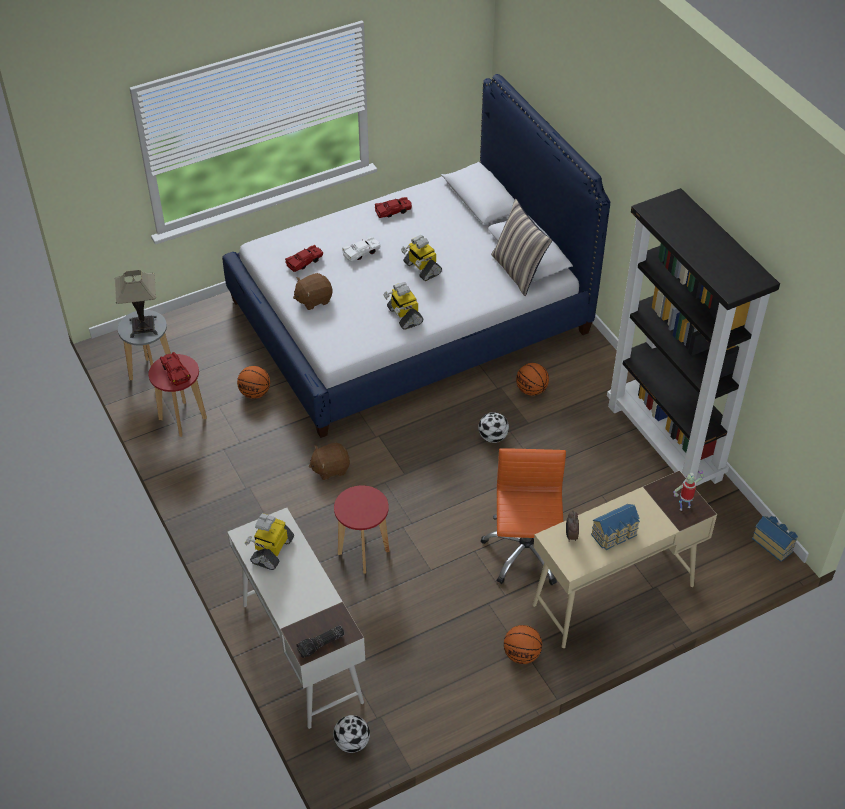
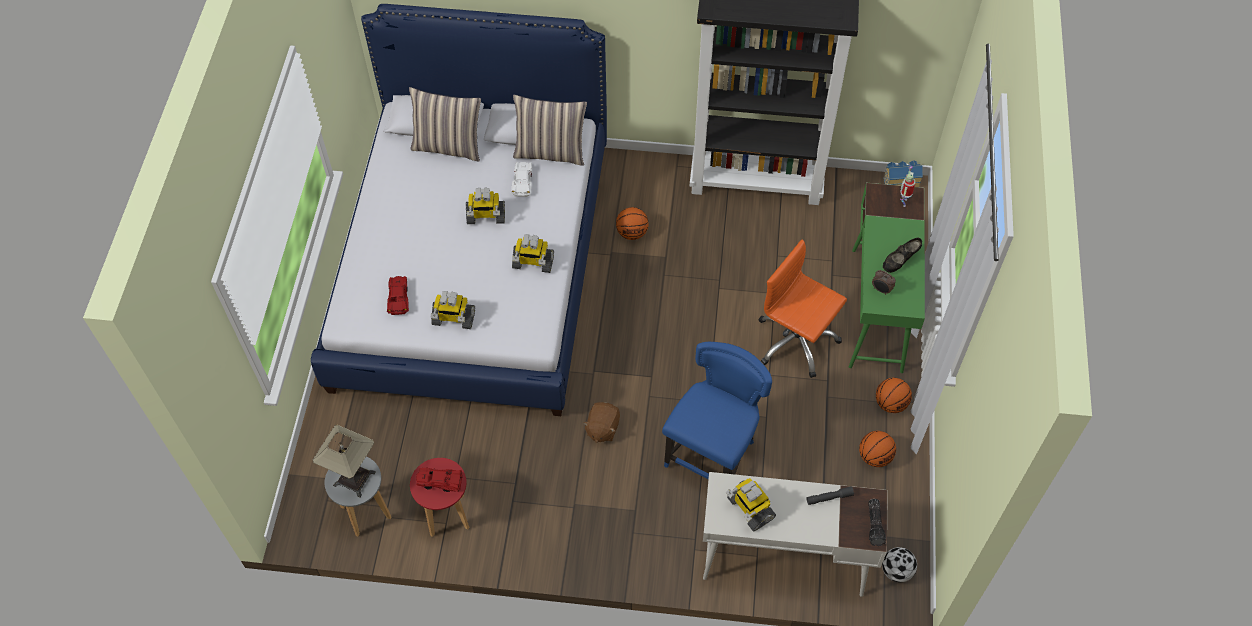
camera: 55 degrees left, 10 degrees up
(255, 393) = (464, 438): basketball -> basketball (875, 457)
(313, 299) = (453, 318): brown plush toy -> toy robot
(323, 599) = (829, 497): none -> grey flashlight
(362, 252) = (426, 248): white toy car -> white toy car (523, 182)
(364, 552) = (713, 455): red stool -> blue chair
(393, 211) = (392, 194): red toy car -> none
(466, 216) = (449, 146): none -> pillow
(493, 437) = (661, 290): football -> none
(612, 595) = (877, 310): beige desk -> green desk
(615, 534) = (900, 261): toy house -> black shoe

